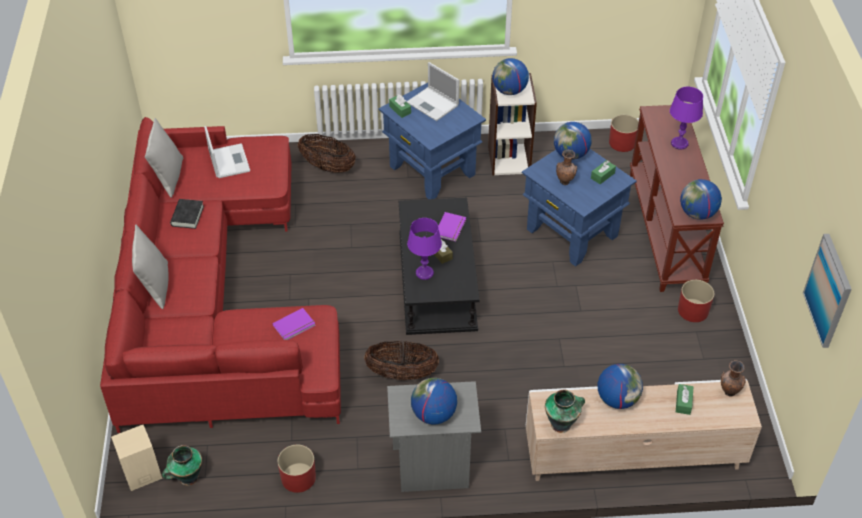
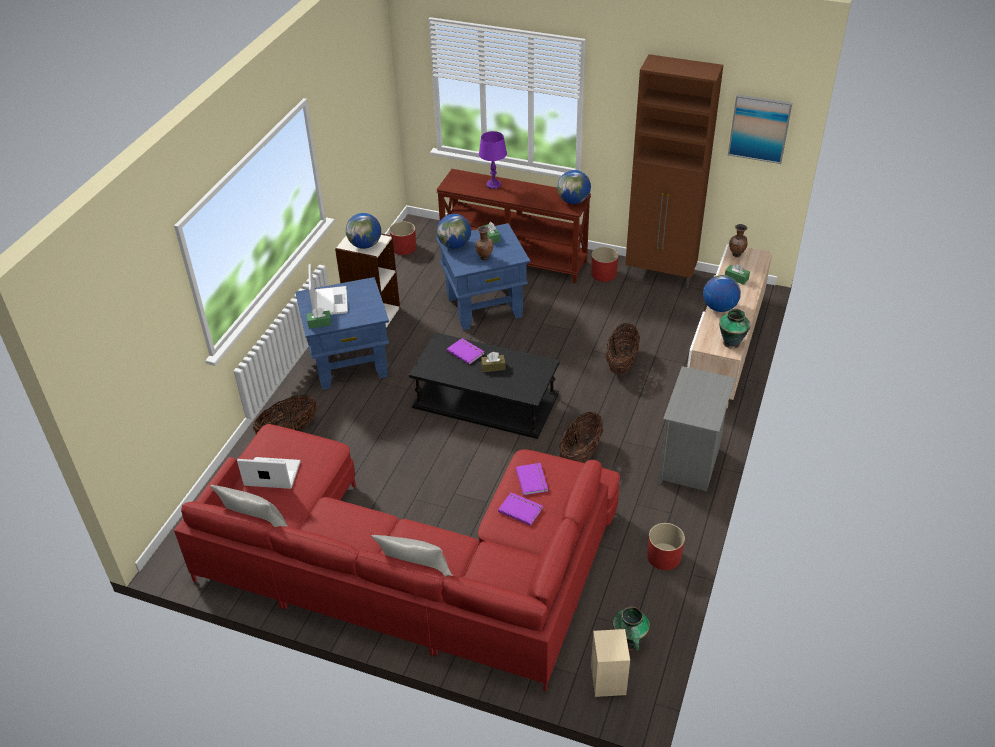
camera: 65 degrees left, 5 degrees down
(187, 216) = (330, 526): black book -> none
(255, 329) = (521, 509): none -> purple book
(424, 273) = (509, 383): purple table lamp -> none
(433, 104) = (329, 301): laptop -> laptop turned 75 degrees counterclockwise
(433, 414) = (706, 399): globe -> none
(554, 368) = (621, 362): none -> basket
(728, 362) = (661, 275): none -> brown cabinet

